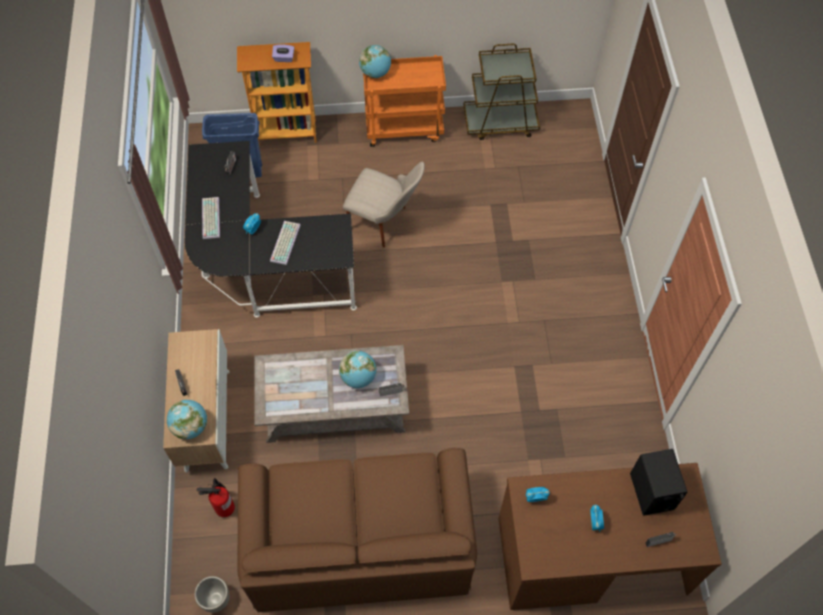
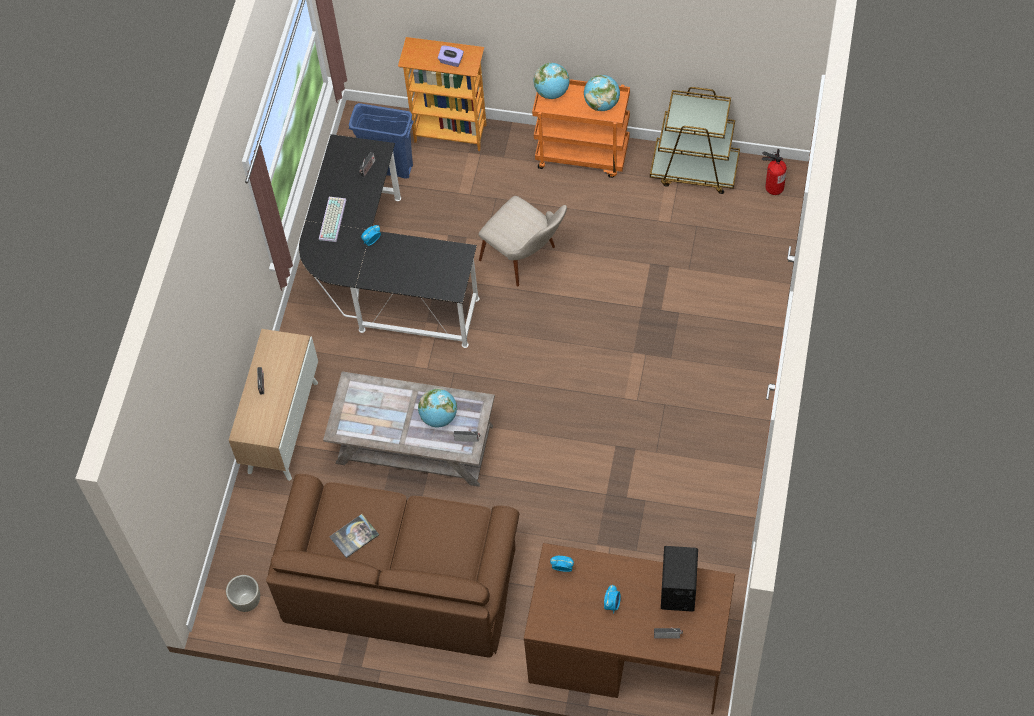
camera: 20 degrees right, 0 degrees up
(190, 426) = (259, 426): globe -> globe (601, 104)
(224, 506) = (277, 515): fire extinguisher -> fire extinguisher (773, 186)
(284, 242) = (400, 261): keyboard -> none
(313, 513) = (354, 536): none -> book

